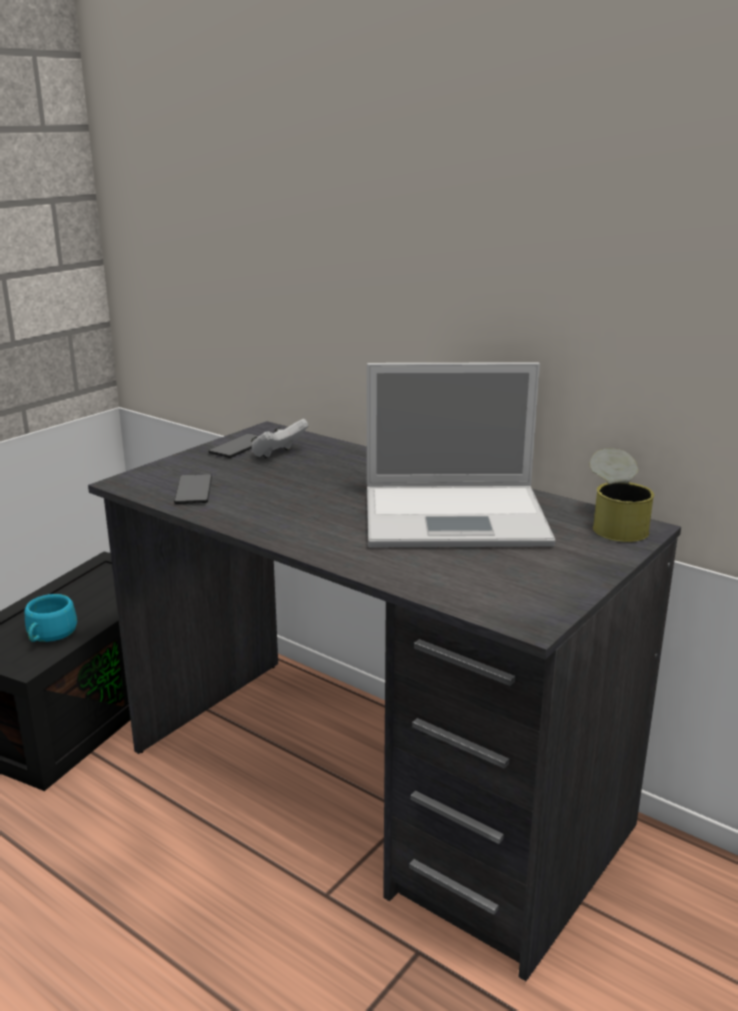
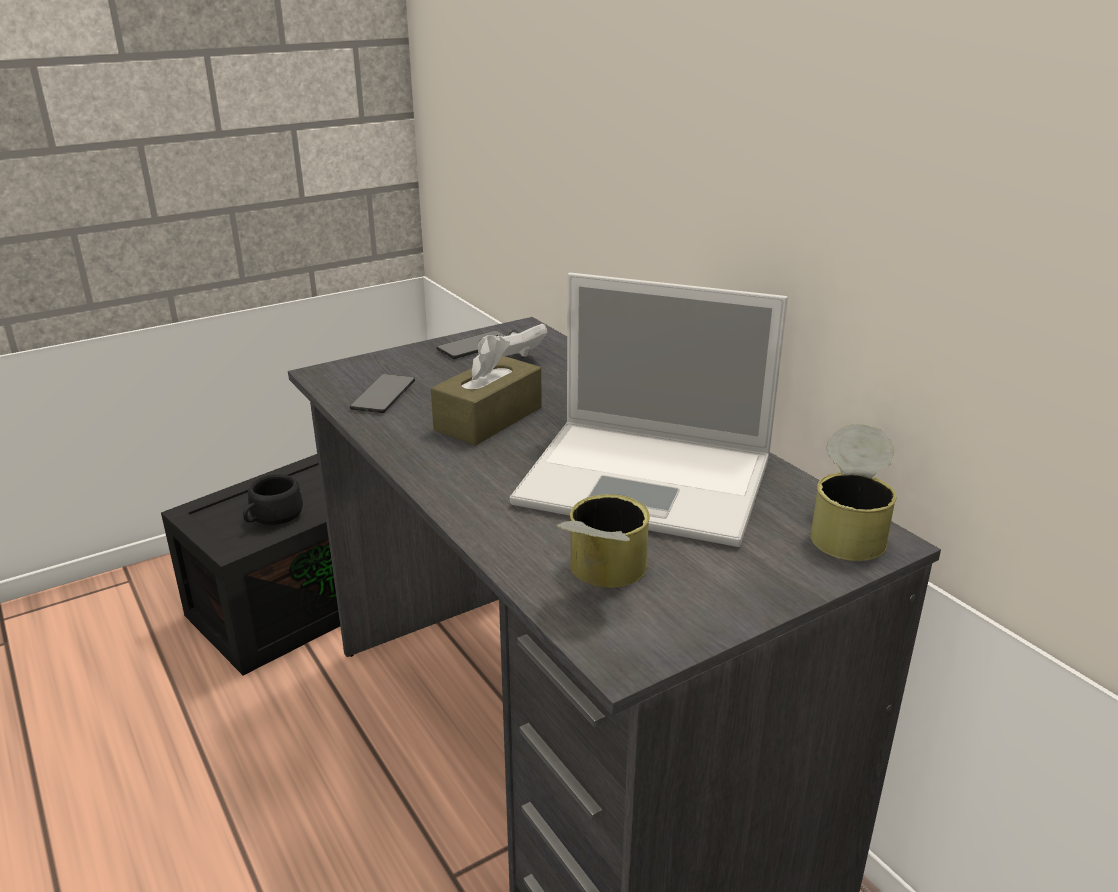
camera: 20 degrees right, 5 degrees up
(49, 635) = (272, 517): turquoise cup -> black cup
(298, 495) = (488, 419): none -> brown tissue box
(475, 581) = (600, 578): none -> can

